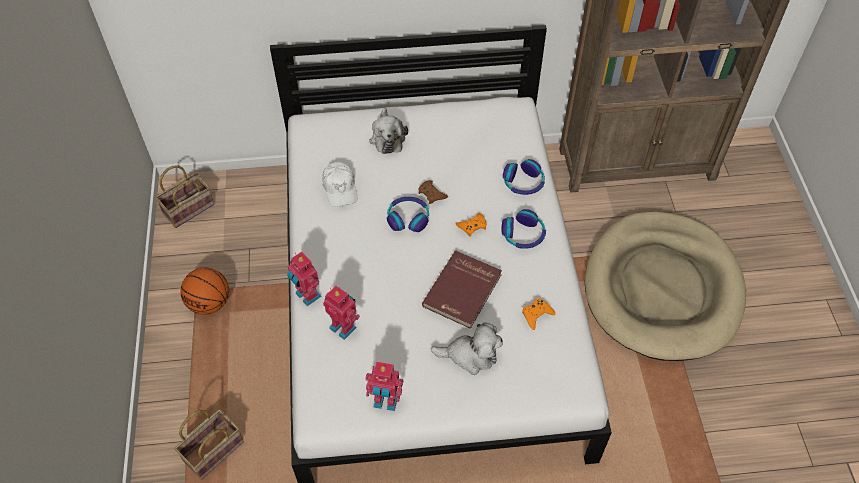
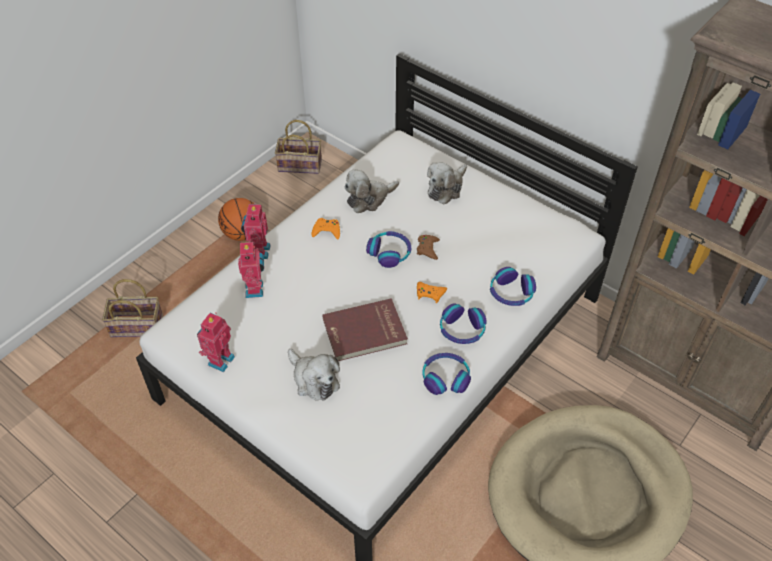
camera: 45 degrees right, 5 degrees down
(340, 188) = (369, 199): white cap -> plush toy
(385, 402) = (219, 360): toy robot -> toy robot turned 60 degrees clockwise
(536, 314) = (397, 393): orange game controller -> orange game controller (327, 231)
(552, 277) = (445, 378): none -> headphones

